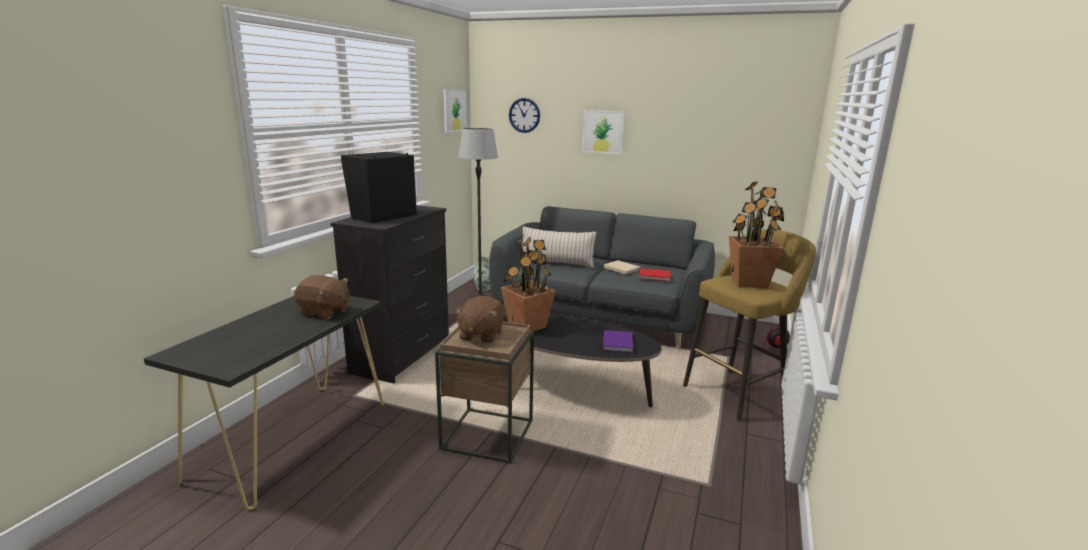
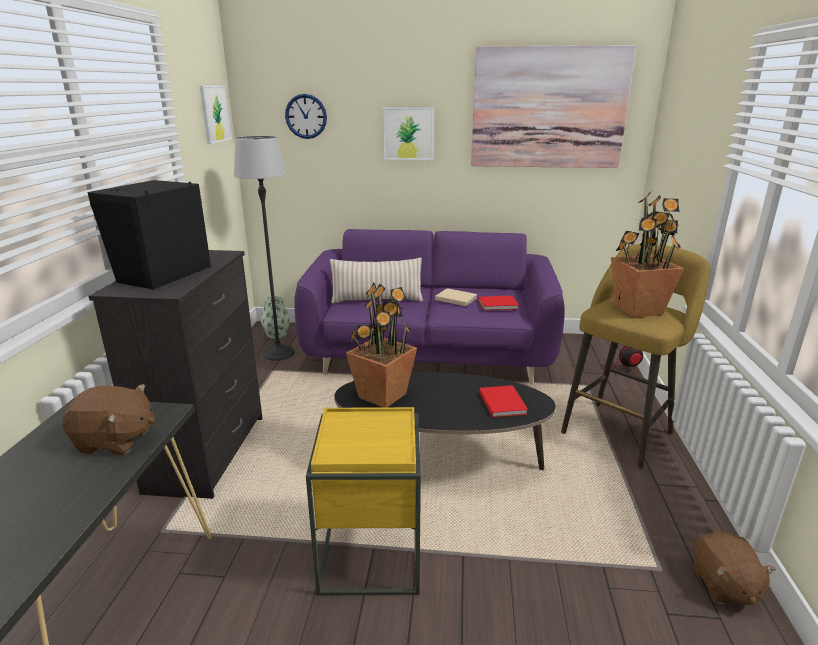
camera: 15 degrees left, 5 degrees up
(480, 335) = (357, 436): brown plush toy -> brown plush toy (723, 585)
(488, 434) = (371, 554): brown side table -> yellow side table
(600, 318) = (429, 356): grey sofa -> purple sofa
(618, 342) = (503, 402): purple book -> red book
(722, 115) = (548, 108): none -> picture

